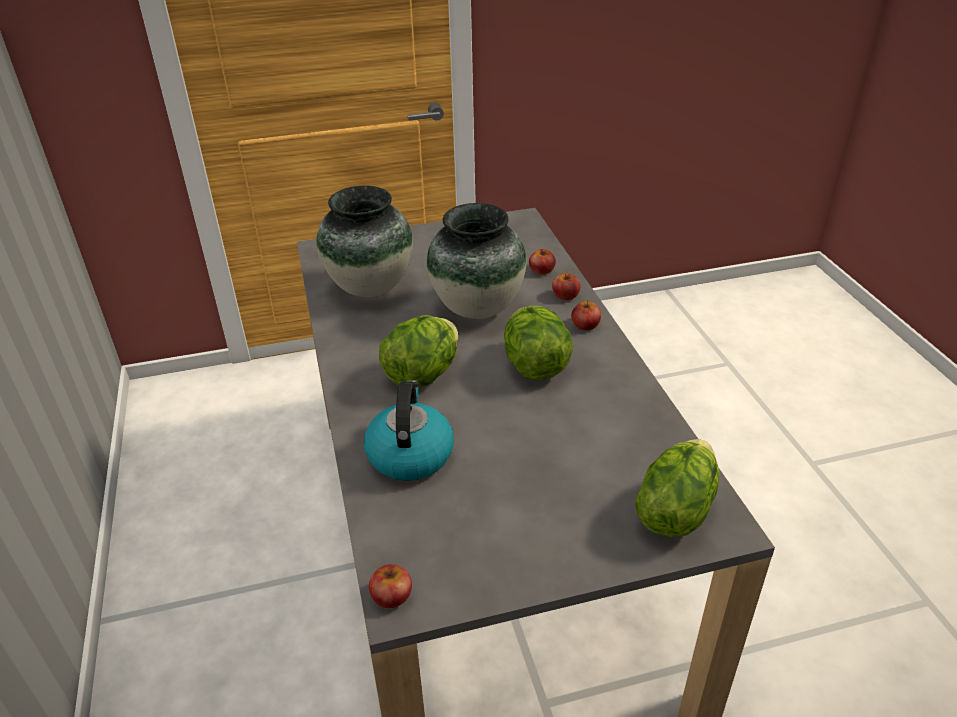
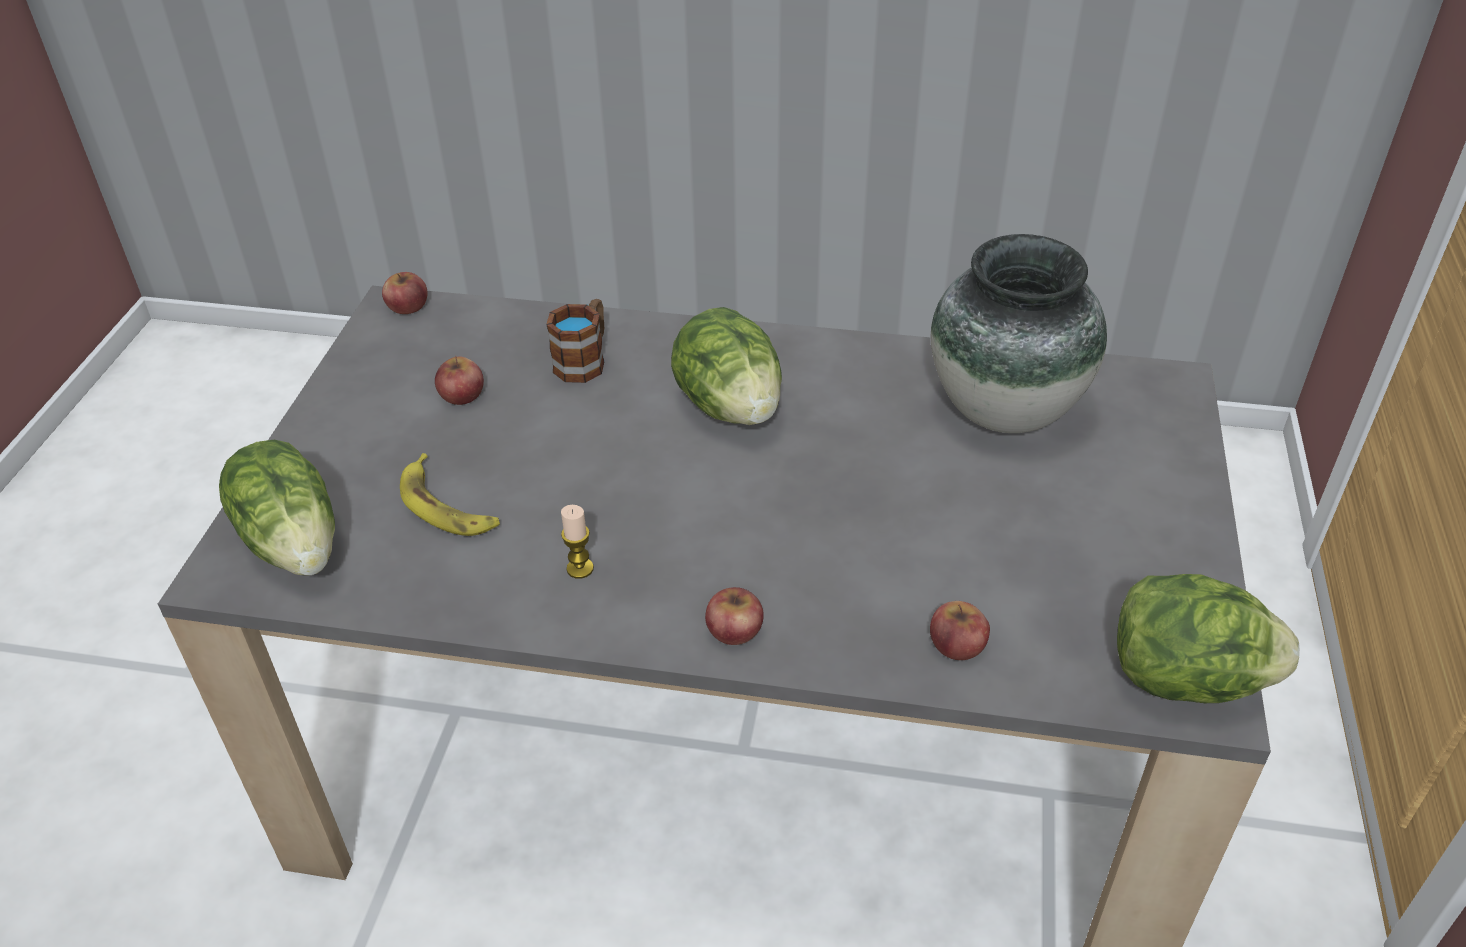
camera: 115 degrees right, 5 degrees up
(410, 454) = (585, 360): kettle -> mug
(476, 308) = (869, 510): vase -> none
(535, 366) = (667, 523): lettuce -> lettuce (1185, 679)
(565, 295) = (845, 643): apple -> apple (462, 394)
(590, 454) = (447, 506): none -> banana
(591, 383) = (580, 568): none -> candle

